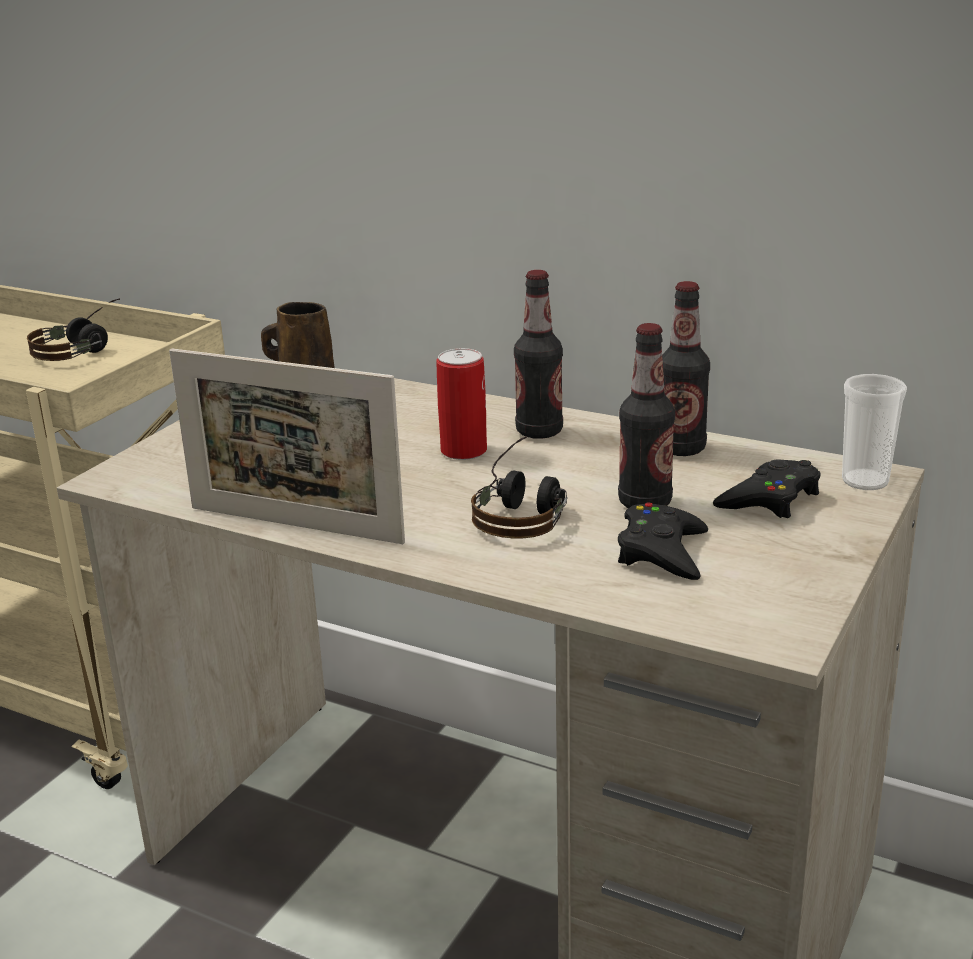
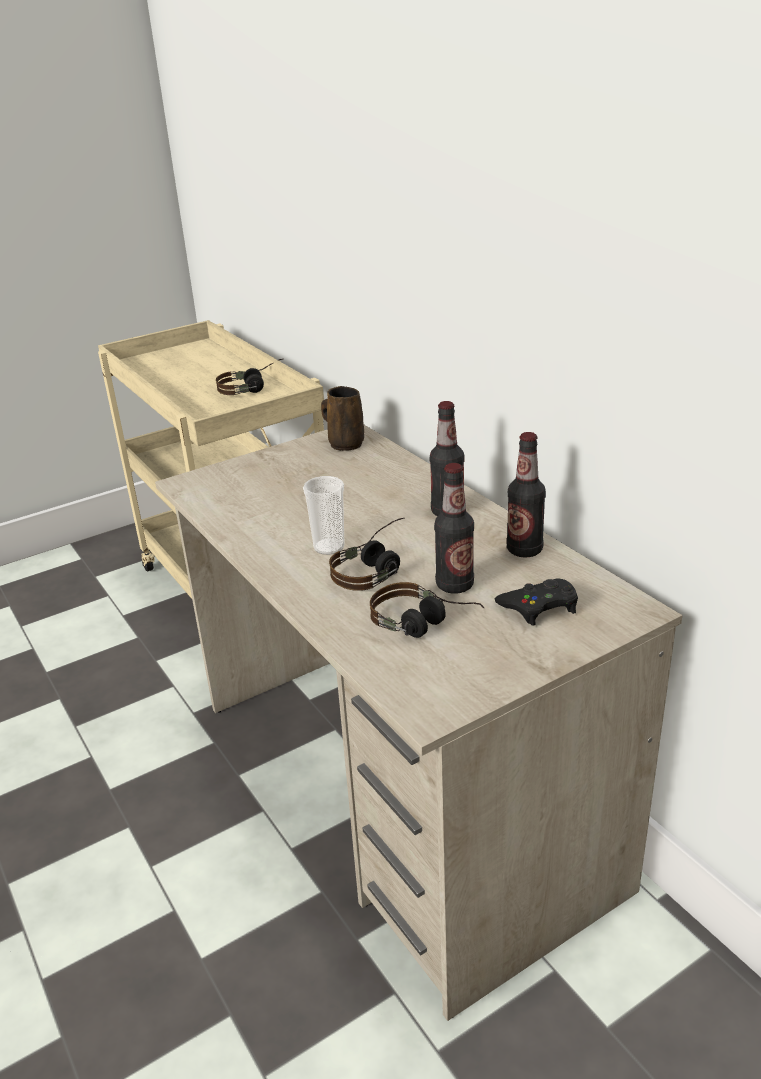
camera: 30 degrees right, 5 degrees up
(295, 525) = (243, 541): picture frame -> none
(463, 451) = (387, 514): can -> none
(662, 552) = (425, 625): black game controller -> headphones
(865, 481) = (624, 612): cup -> cup (329, 547)

